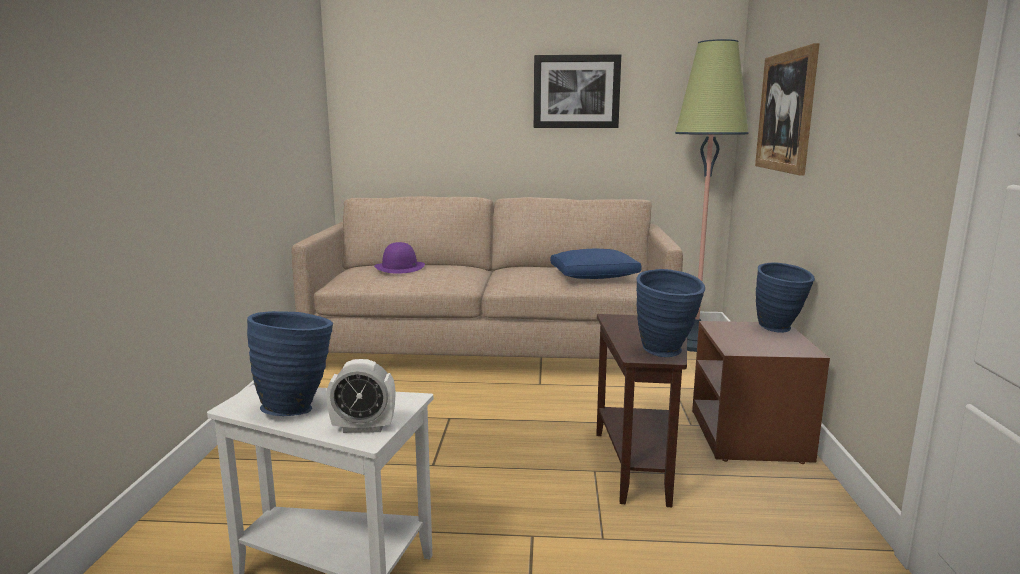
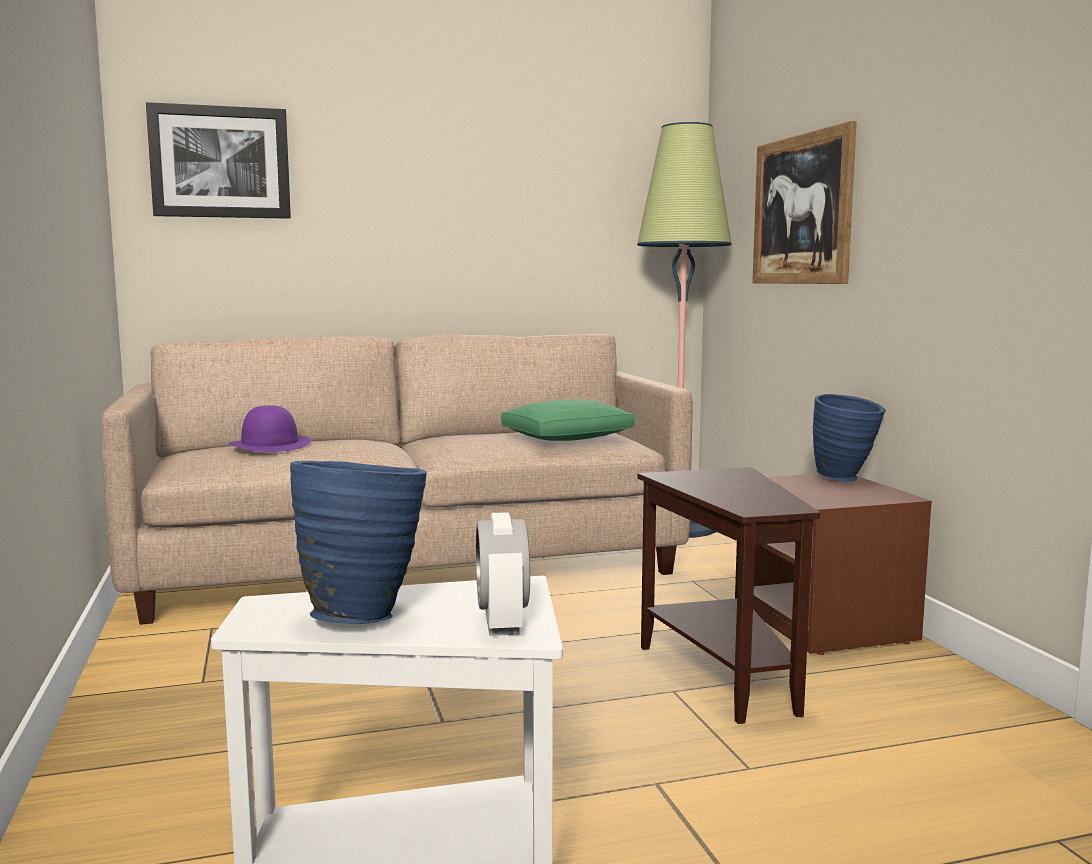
camera: 20 degrees left, 5 degrees down
(363, 428) = (502, 624): alarm clock -> alarm clock turned 105 degrees clockwise
(576, 92) = (499, 187): picture -> picture (220, 162)
(594, 276) = (568, 438): blue pillow -> green pillow
(666, 353) = (782, 504): blue vase -> none

